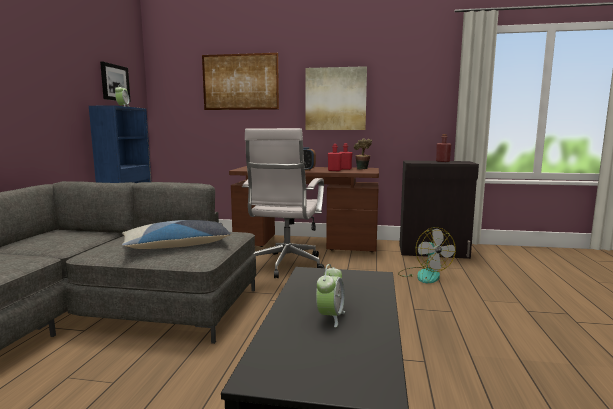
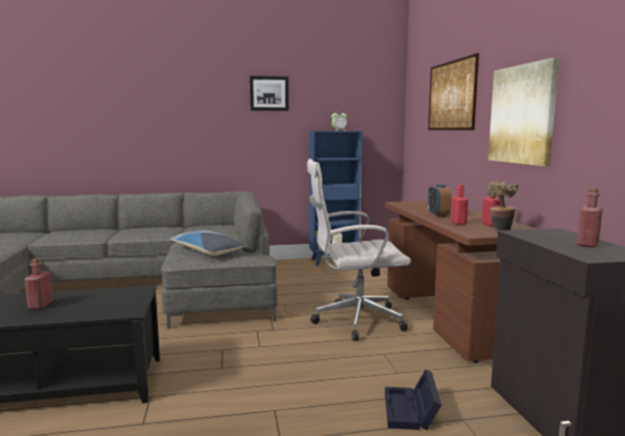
camera: 70 degrees right, 0 degrees up
(114, 82) = (353, 107): picture -> picture (269, 93)
(330, 317) = (40, 305): alarm clock -> red bottle
(424, 275) = (411, 412): fan -> black storage box

